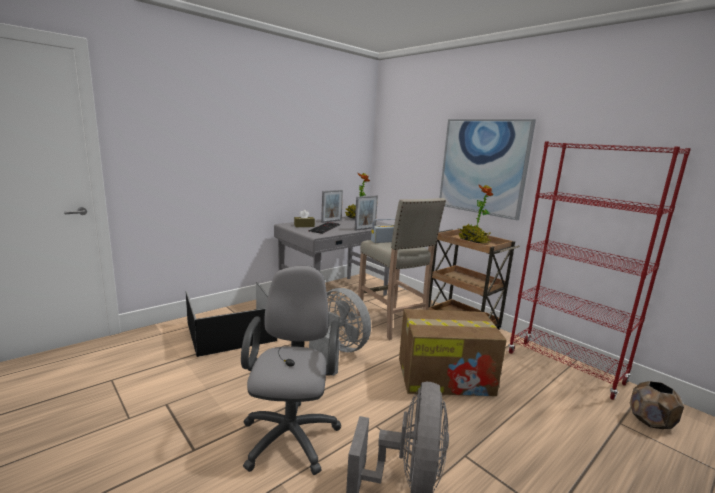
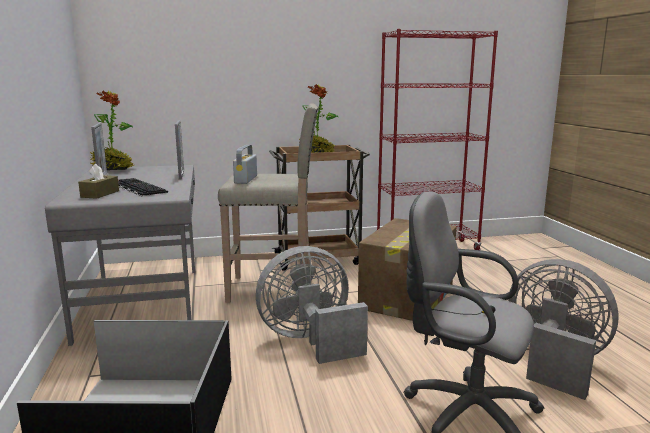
camera: 60 degrees left, 0 degrees up
(482, 167) = (291, 65): picture -> none
(651, 422) = (507, 252): brown planter -> none

